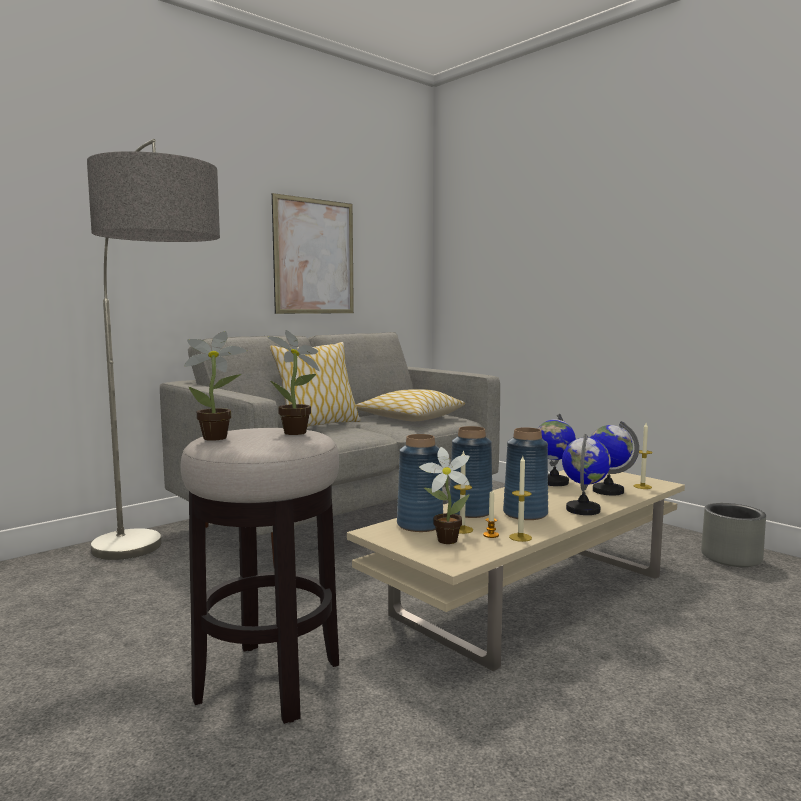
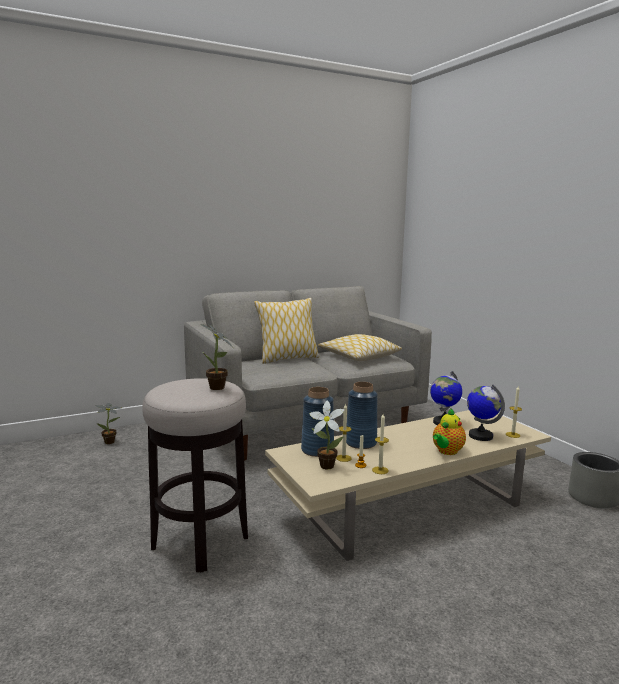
camera: 15 degrees right, 5 degrees up
(158, 571) = (168, 451): floor lamp -> none
(219, 438) = (167, 388): potted plant -> potted plant (111, 442)
(314, 256) = (303, 228): picture -> none
(525, 513) = (400, 449): blue vase -> none
(583, 510) = (446, 451): globe -> teapot

